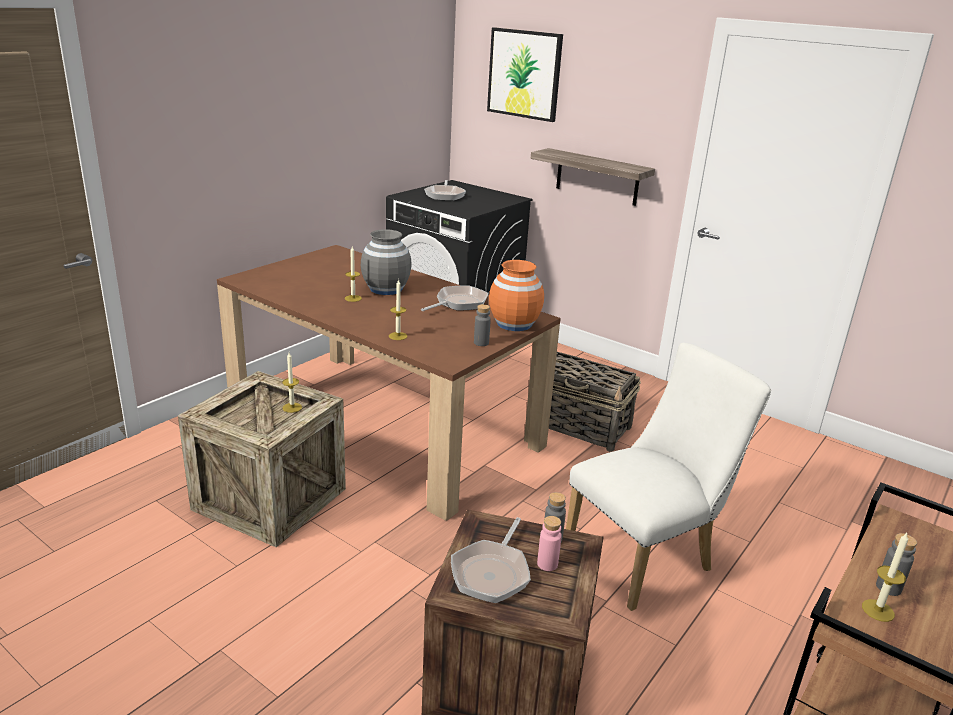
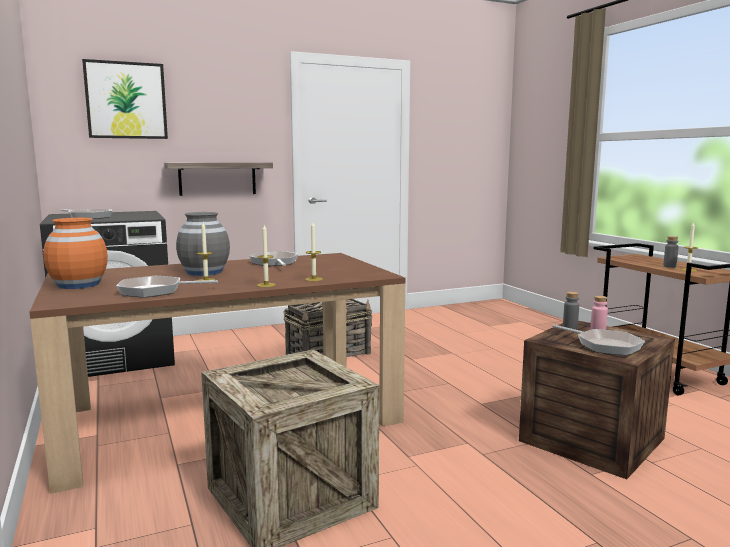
camera: 60 degrees left, 15 degrees down
(292, 407) = (296, 372): candle -> candle (266, 285)
(299, 294) = (155, 291): none -> frying pan
(481, 343) = (358, 267): grey bottle -> none
(514, 324) = (336, 259): orange vase -> orange vase (79, 285)
(646, 557) = (491, 374): white chair -> none

